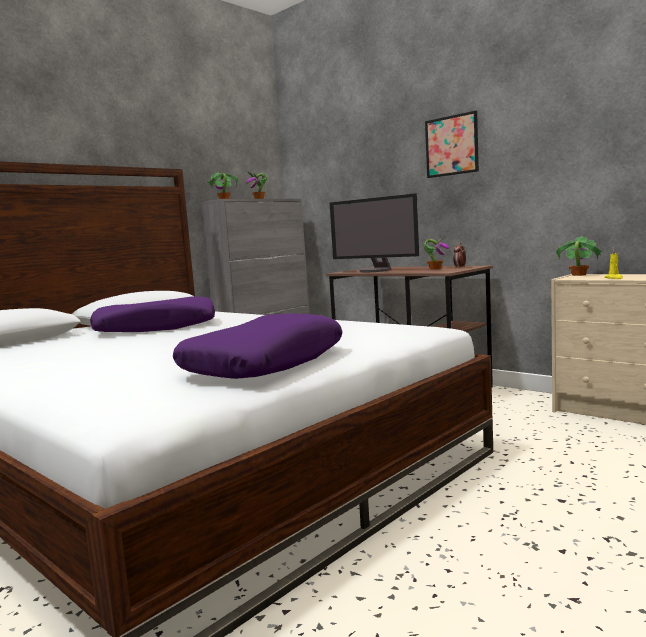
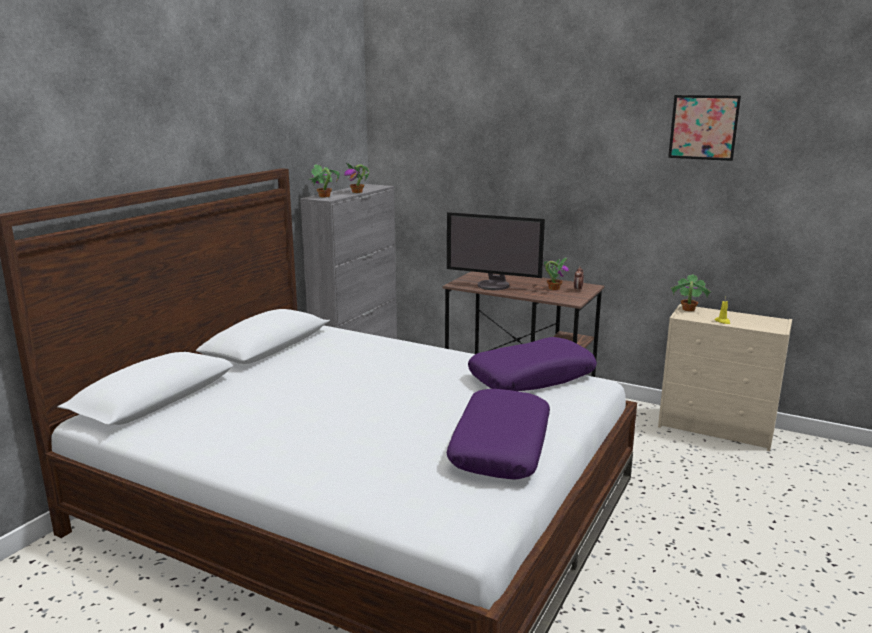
camera: 15 degrees left, 10 degrees up
(156, 328) = (308, 367): purple pillow -> purple pillow (531, 377)
(451, 145) = (572, 165): picture -> picture (703, 127)

